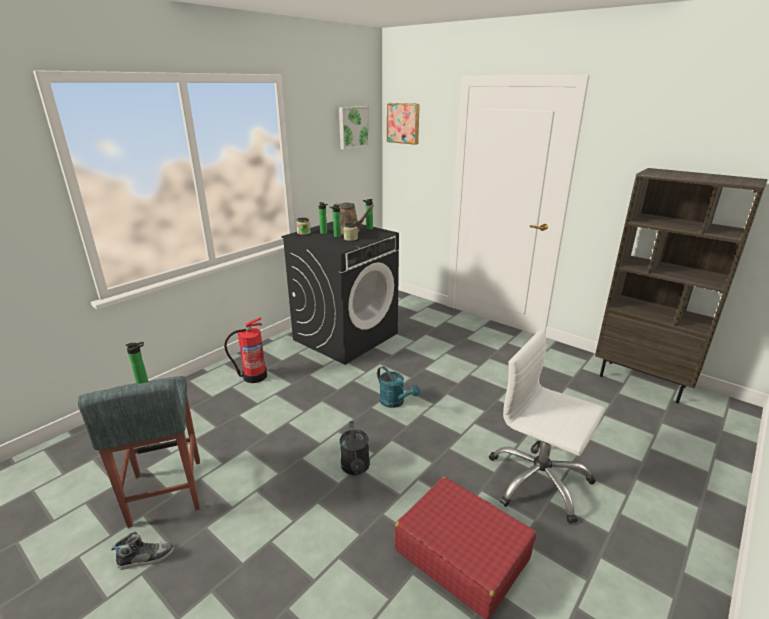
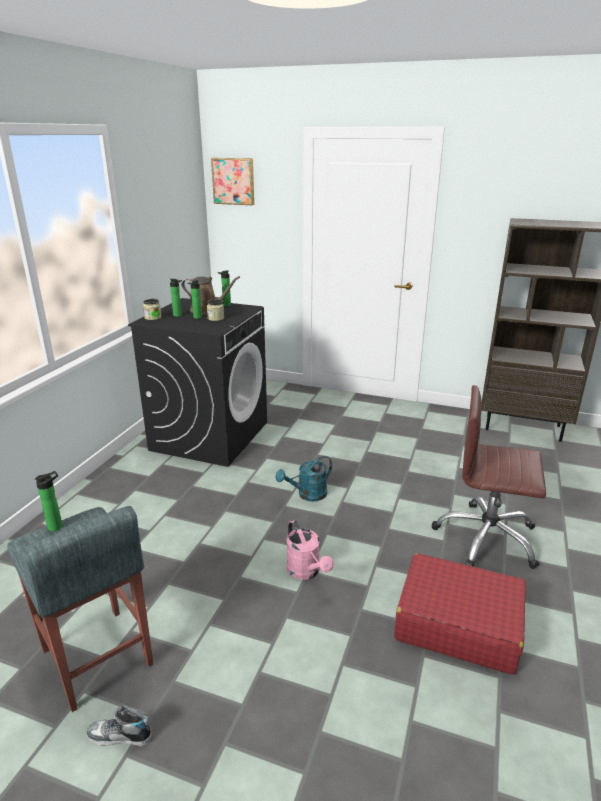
camera: 20 degrees left, 0 degrees up
(146, 557) = (120, 736): shoe -> shoe turned 135 degrees counterclockwise
(254, 376) = (125, 501): fire extinguisher -> none
(353, 127) = (178, 187): picture -> none
(356, 468) = (307, 572): black watering can -> pink watering can
(395, 402) = (307, 495): turquoise watering can -> turquoise watering can turned 120 degrees clockwise
(538, 481) = (486, 538): white office chair -> brown office chair

